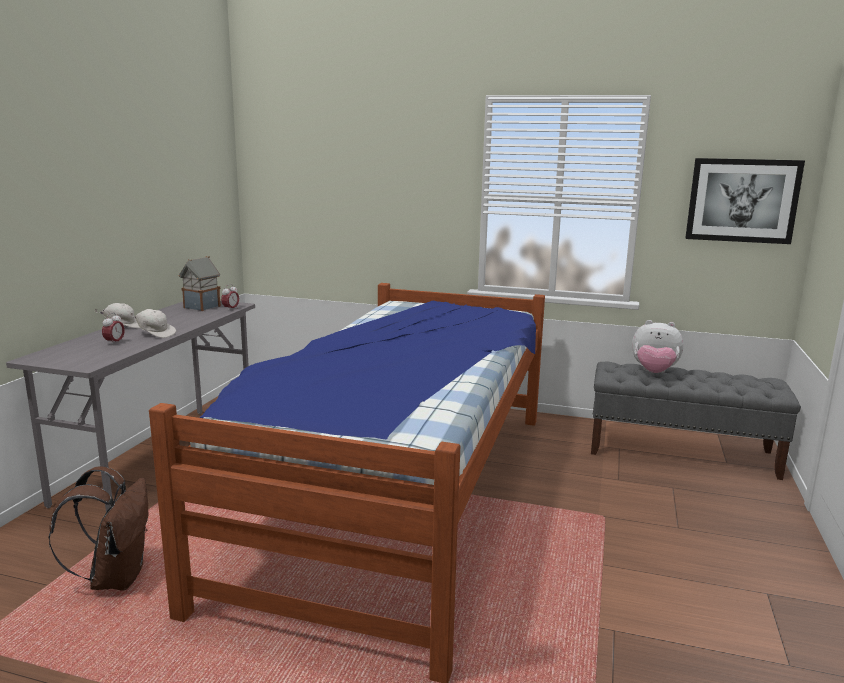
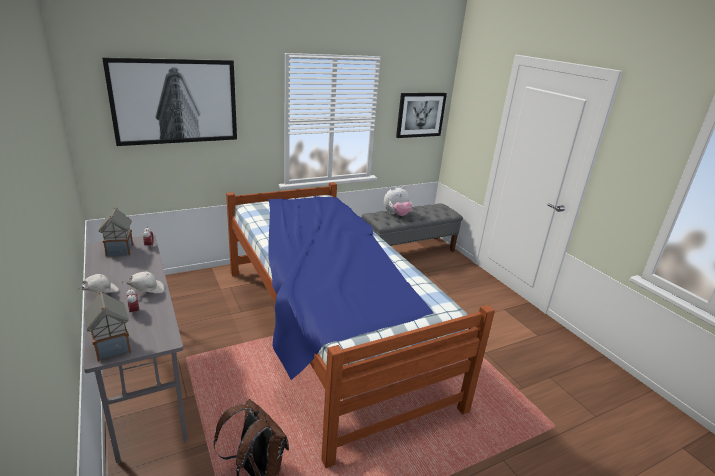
camera: 45 degrees left, 10 degrees up
(49, 357) = (112, 347): none -> toy house
(343, 159) = (175, 101): none -> picture

